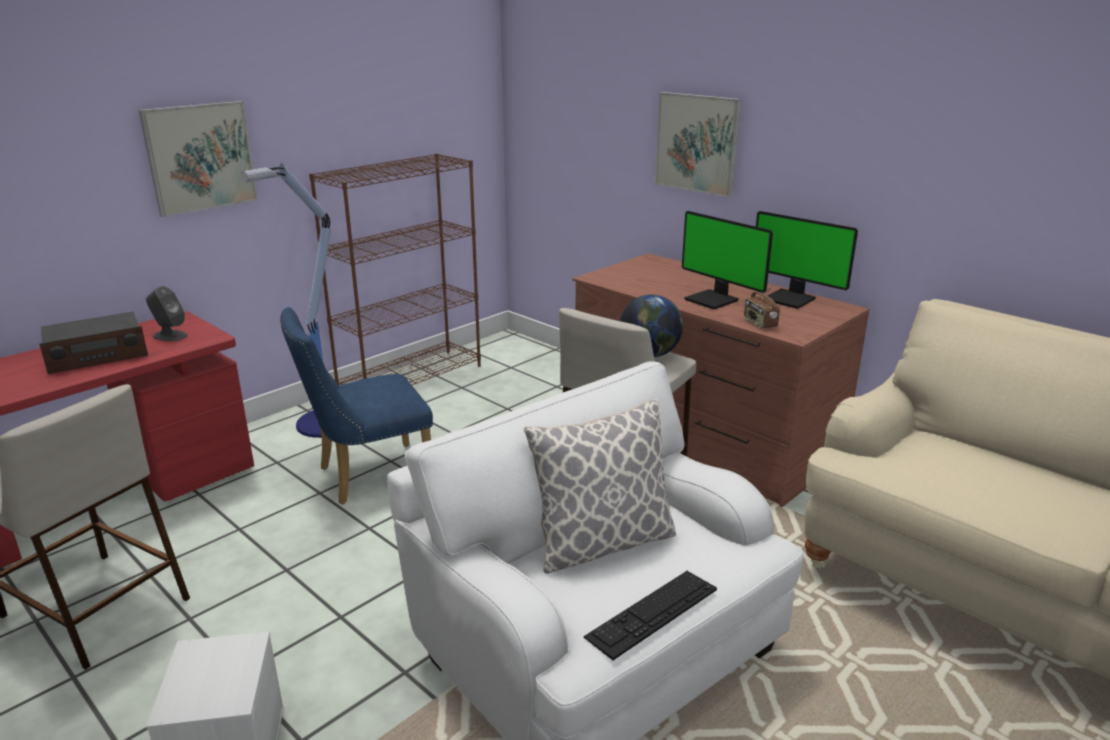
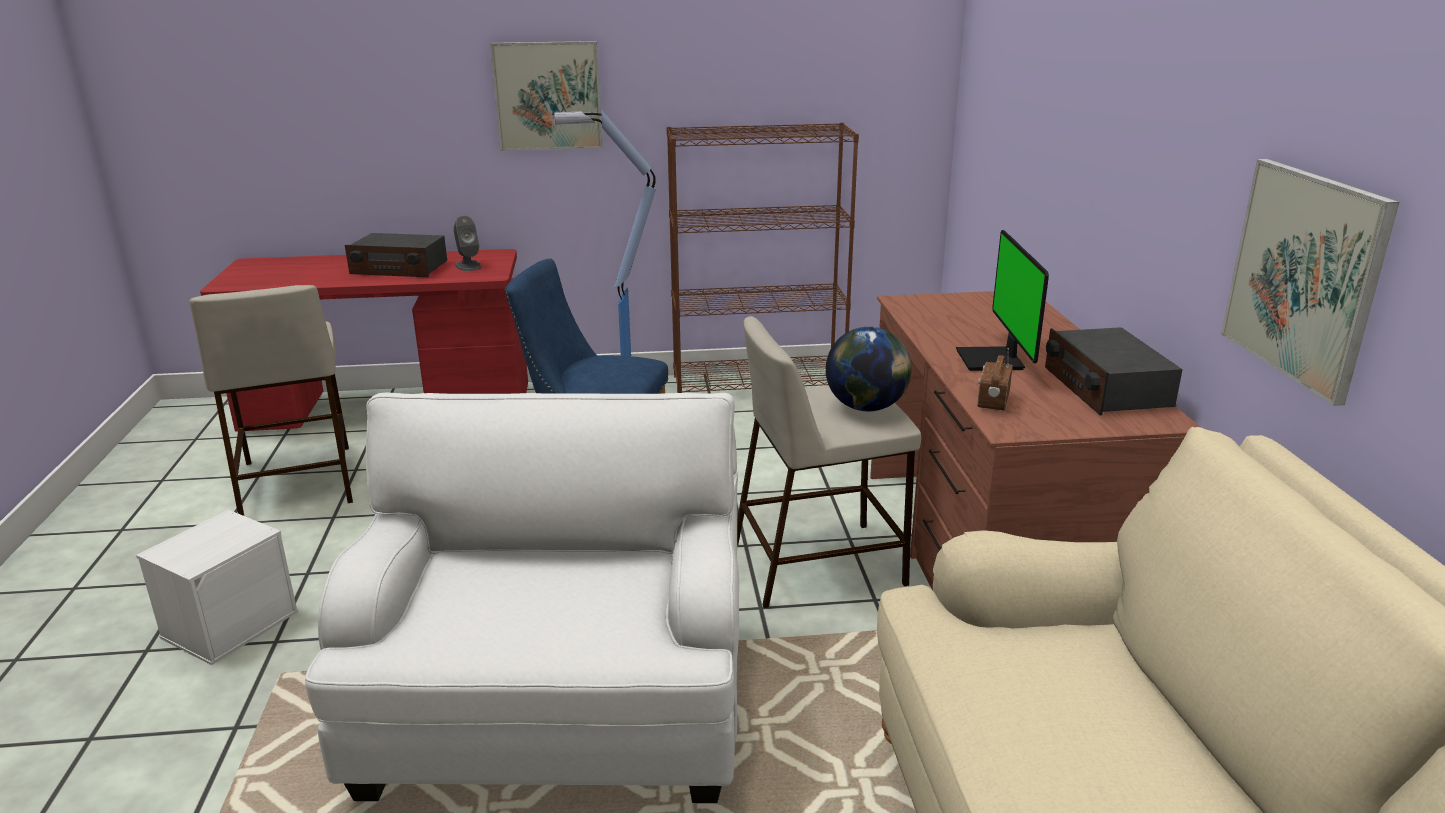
camera: 40 degrees right, 0 degrees up
(602, 543) = (543, 571): pillow -> none
(652, 612) = (474, 649): keyboard -> none
(697, 143) = (1088, 140): picture -> picture (1304, 276)
(791, 299) = (1105, 387): monitor -> radio

